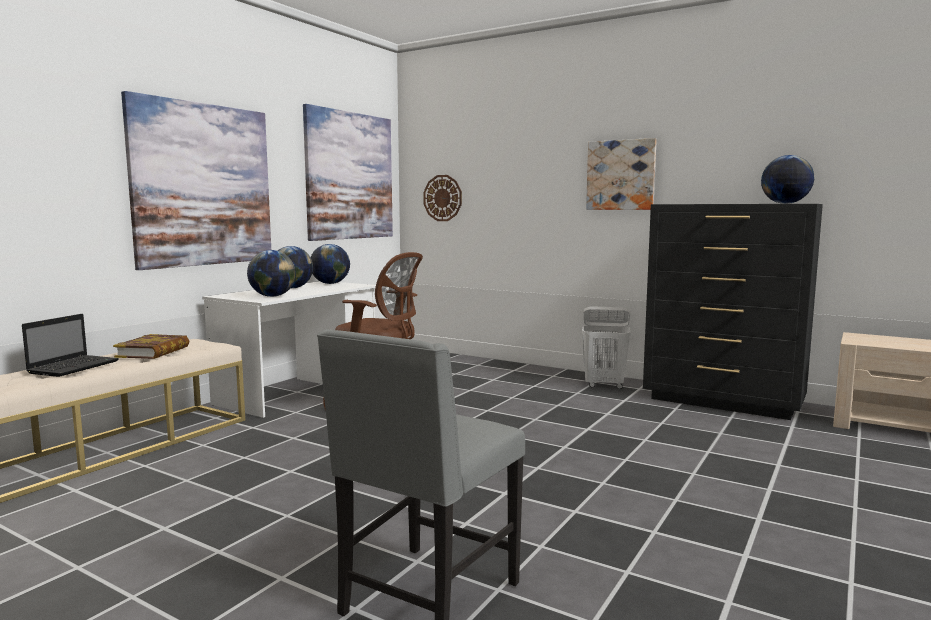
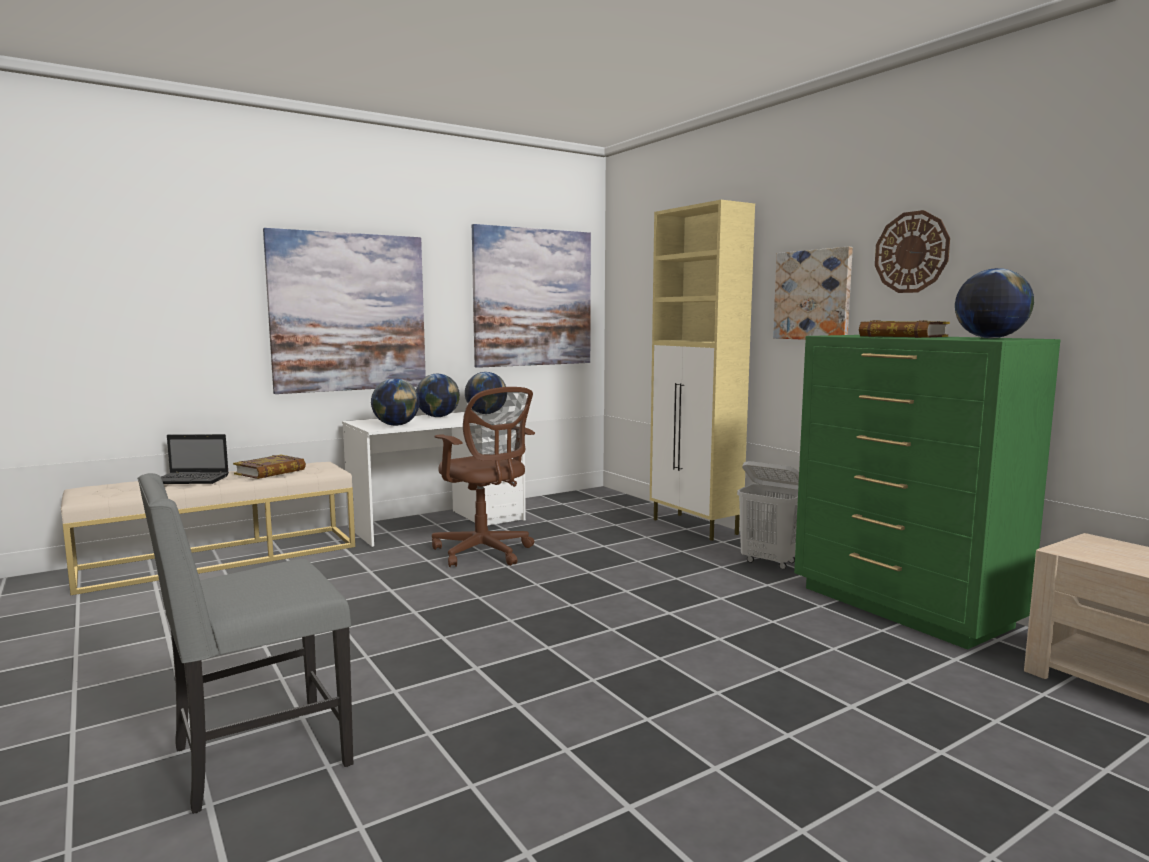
camera: 25 degrees right, 0 degrees up
(75, 367) = (192, 480): laptop -> laptop turned 45 degrees clockwise
(442, 198) = (640, 320): wall clock -> wall clock (911, 252)
(519, 368) = (695, 527): none -> beige cabinet
(721, 203) = (902, 336): none -> book
(724, 401) = (903, 607): black dresser -> green dresser

